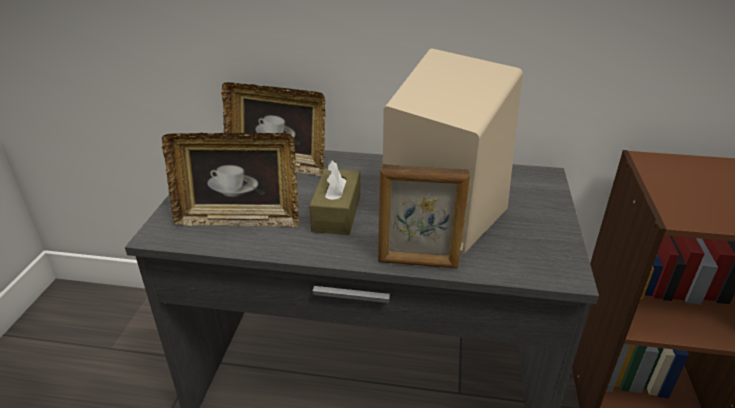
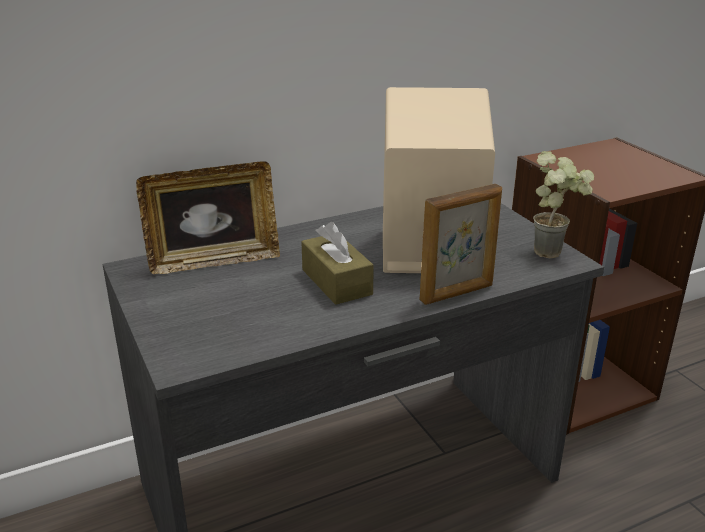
camera: 35 degrees left, 5 degrees down
(239, 219) = (248, 320): picture frame -> none
(562, 259) = (554, 251): none -> potted plant

